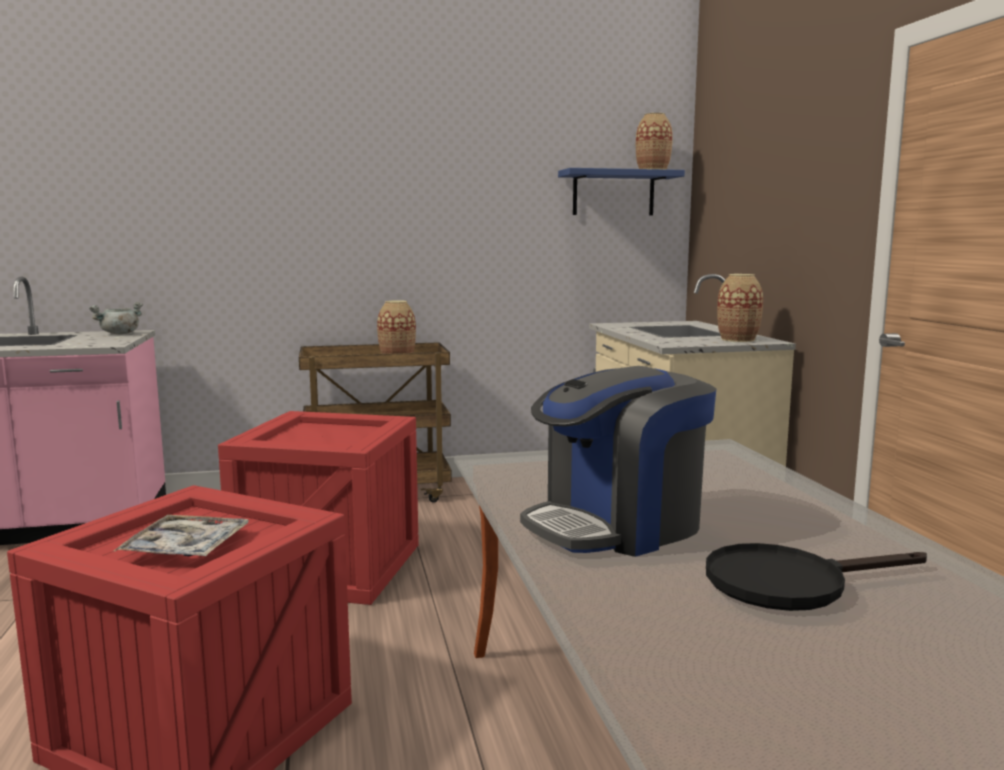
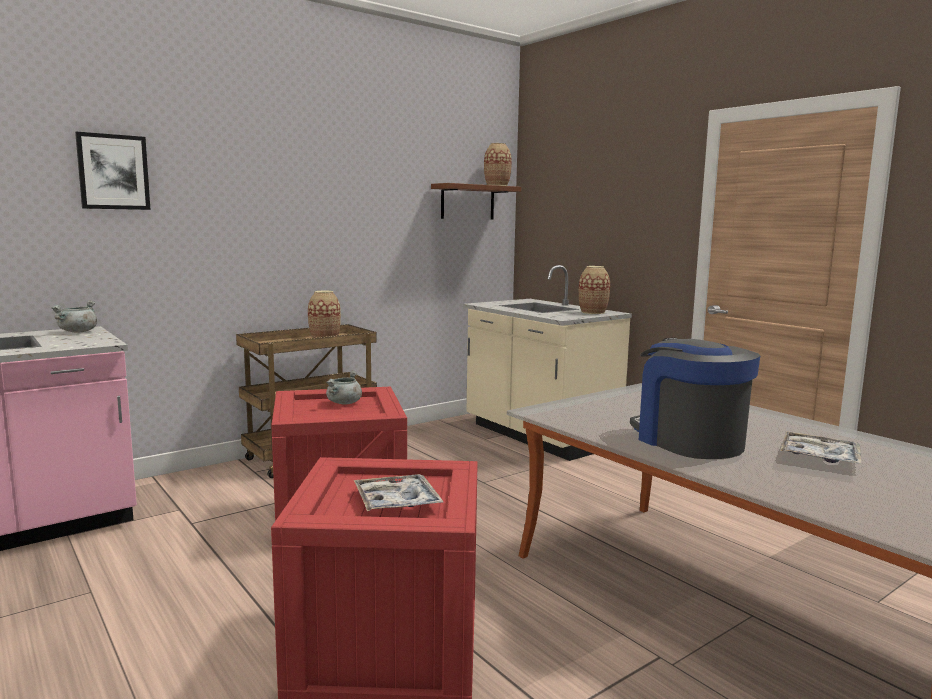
camera: 25 degrees left, 0 degrees up
(171, 169) = (113, 172): none -> picture
(342, 431) = (344, 403): none -> grey cooking pot
(613, 193) = (467, 202): blue shelf -> brown shelf
(617, 526) = (688, 441): coffee machine -> coffee machine turned 120 degrees clockwise
(790, 582) = (819, 457): black frying pan -> tray

